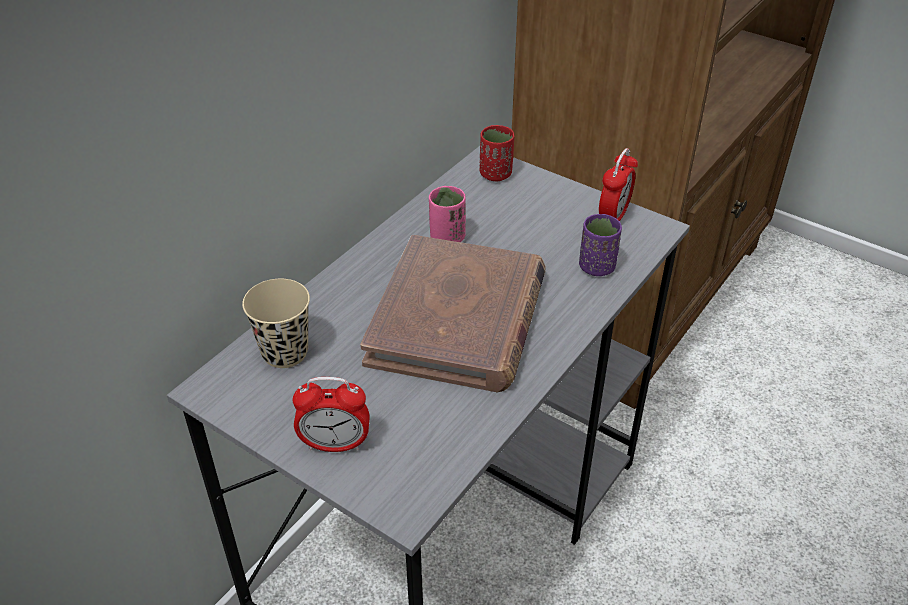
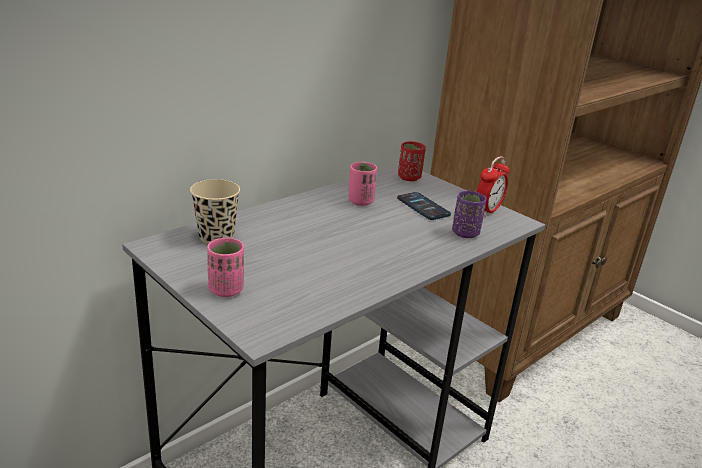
camera: 10 degrees right, 15 degrees down
(335, 444) = (226, 290): alarm clock -> pink cup
(458, 319) = (349, 242): brown book -> none
(530, 229) = (423, 207): none -> phone

